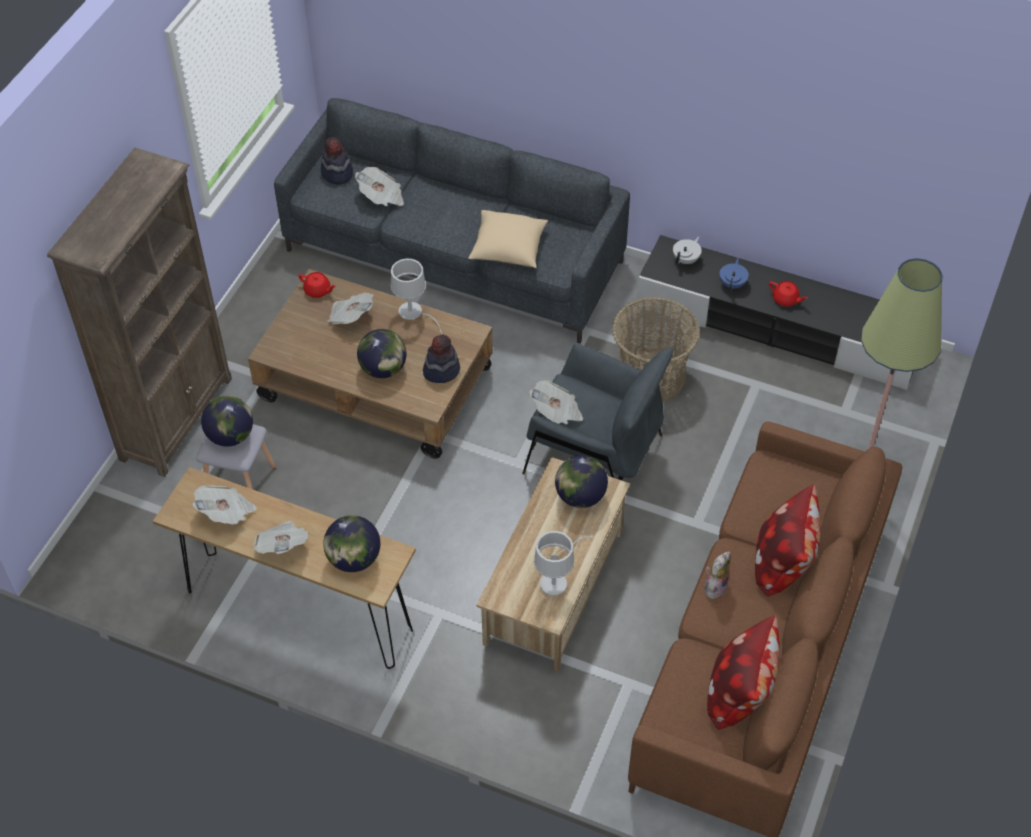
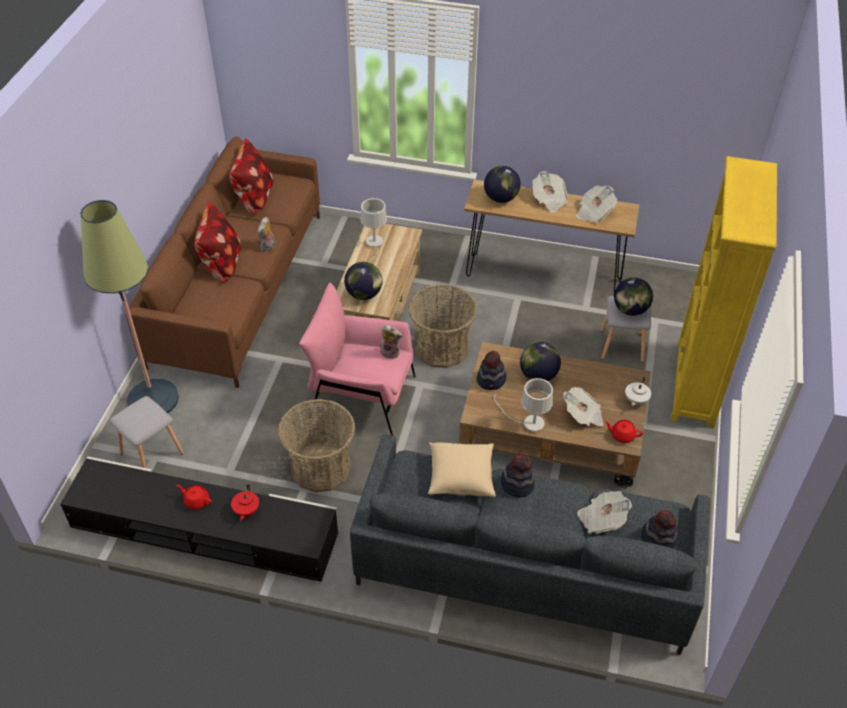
camera: 170 degrees right, 5 degrees down
(177, 418) = (695, 385): brown bookcase -> yellow bookcase
(453, 234) = (517, 484): none -> hat
(479, 511) = (441, 347): none -> basket
(557, 412) = (391, 352): newspaper -> plush toy
(594, 455) = (361, 396): grey armchair -> pink armchair
(686, 260) = (291, 532): white teapot -> white teapot (635, 401)
(732, 284) = (246, 511): blue teapot -> red teapot
(849, 415) = (151, 454): none -> grey stool

